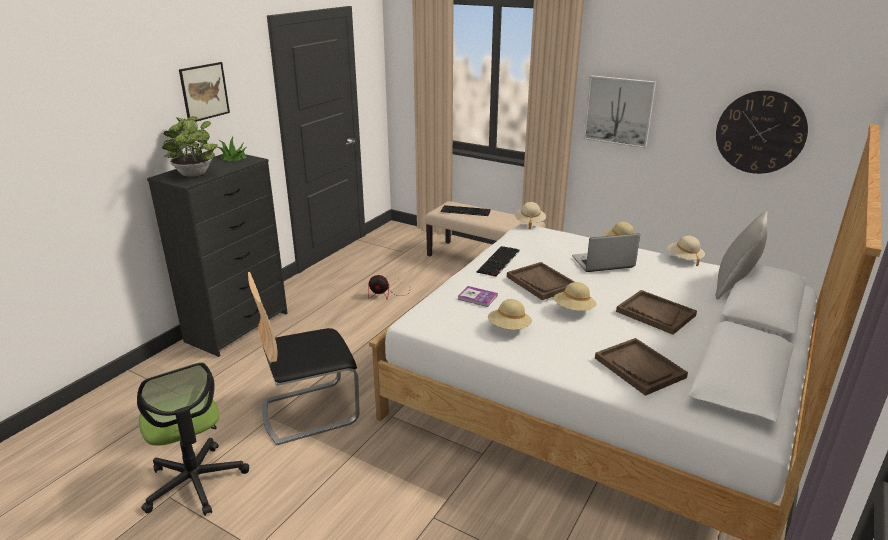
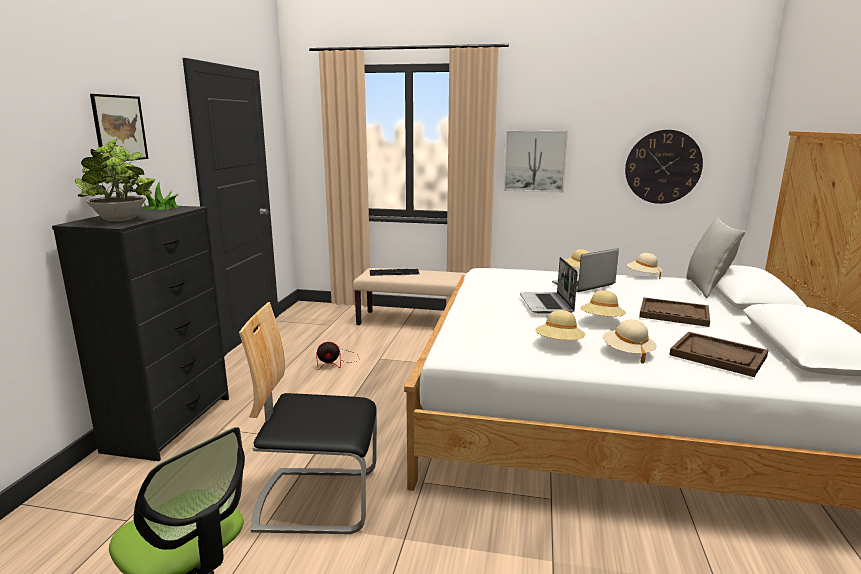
camera: 20 degrees left, 10 degrees down
(309, 411) = (317, 499): chair -> chair turned 45 degrees clockwise
(477, 297) = (498, 324): book -> none
(499, 262) = (487, 295): keyboard -> none
(529, 223) = (482, 265): beige hat -> beige hat (627, 353)
(541, 282) = (547, 304): brown tray -> laptop

